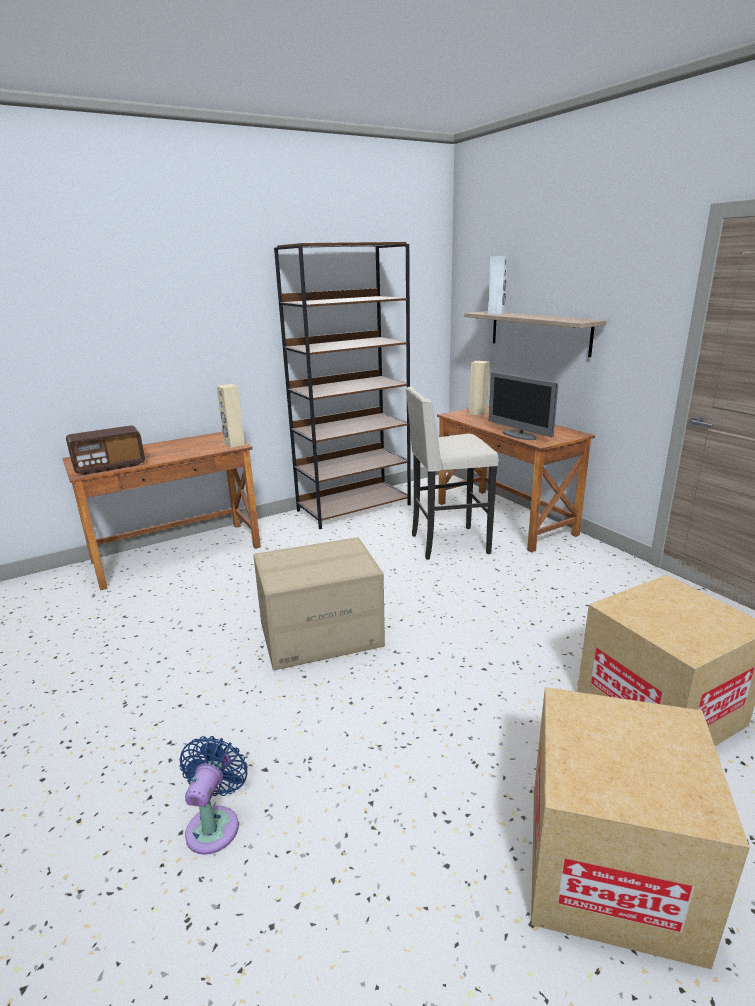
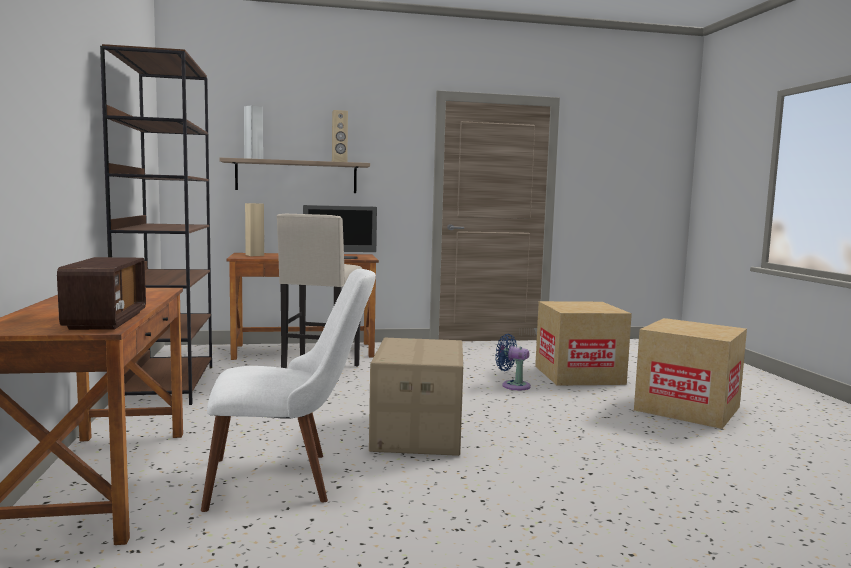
camera: 70 degrees left, 15 degrees down
(199, 607) = (289, 478): none -> white chair
(215, 824) = (645, 495): blue fan -> blue fan (513, 385)
(234, 444) = (155, 289): beige speaker -> beige speaker (339, 162)

